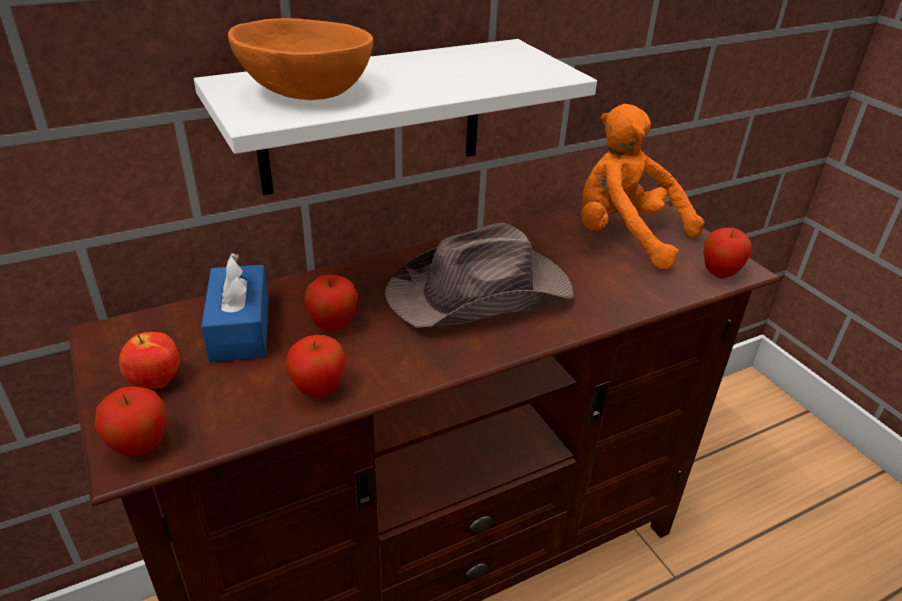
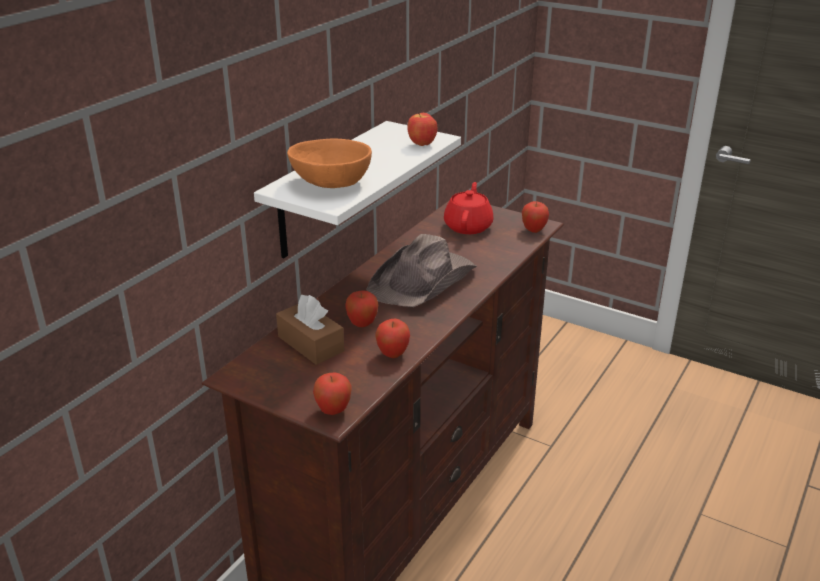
camera: 30 degrees left, 5 degrees down
(155, 383) = (300, 384): apple -> apple (422, 144)
(240, 328) = (311, 344): blue tissue box -> brown tissue box
(624, 237) = (468, 226): orange plush toy -> red teapot

